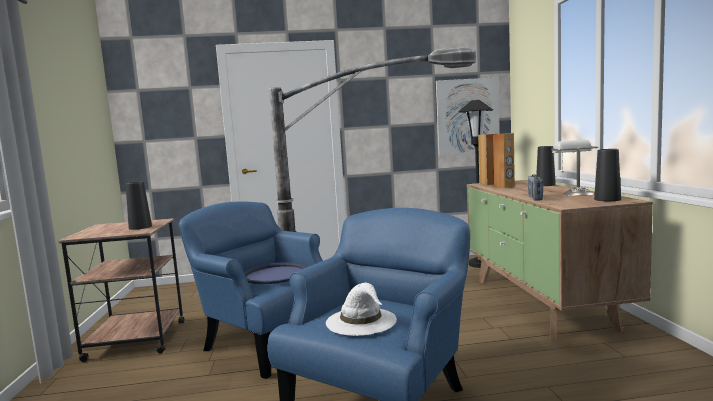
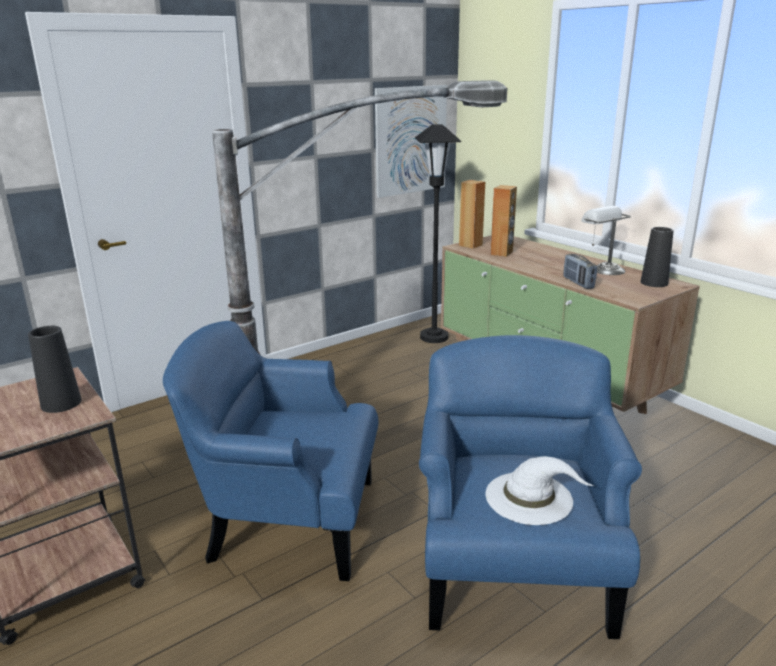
camera: 30 degrees left, 15 degrees up
(275, 274) = (309, 436): blue tray -> none
(545, 185) = (544, 248): black vase -> none

